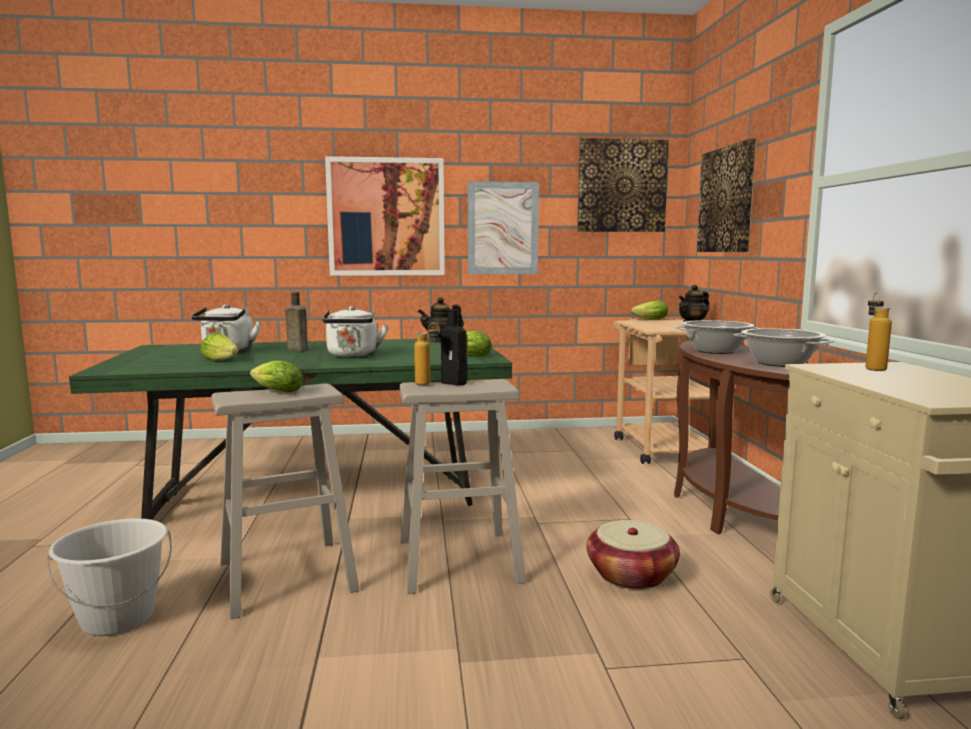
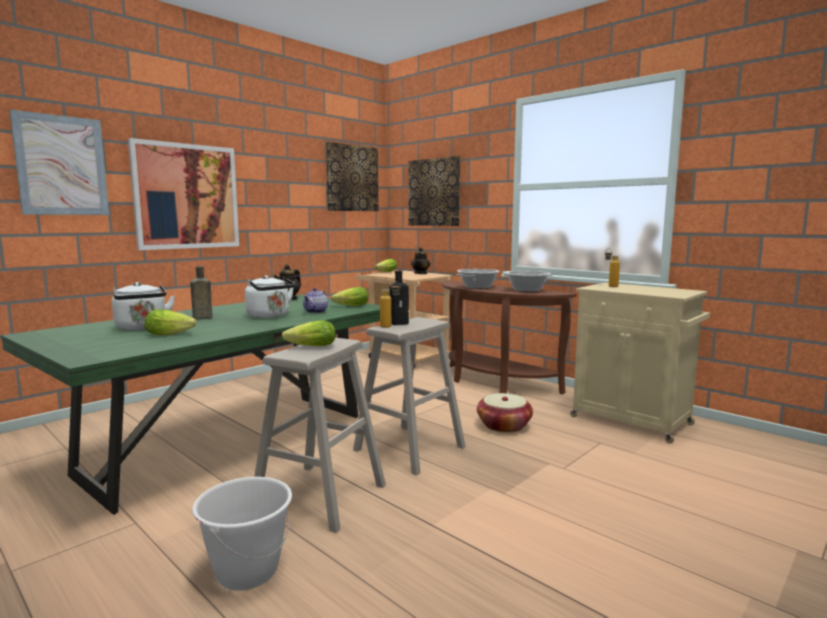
camera: 40 degrees left, 0 degrees up
(409, 357) = (315, 312): none -> teapot
(503, 228) = (278, 207): picture -> picture (62, 165)

